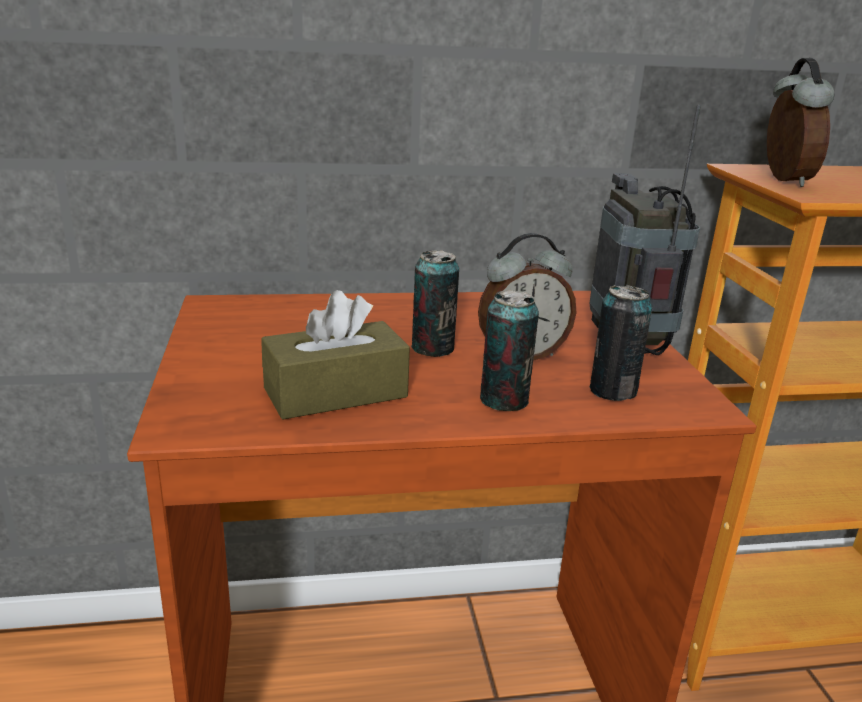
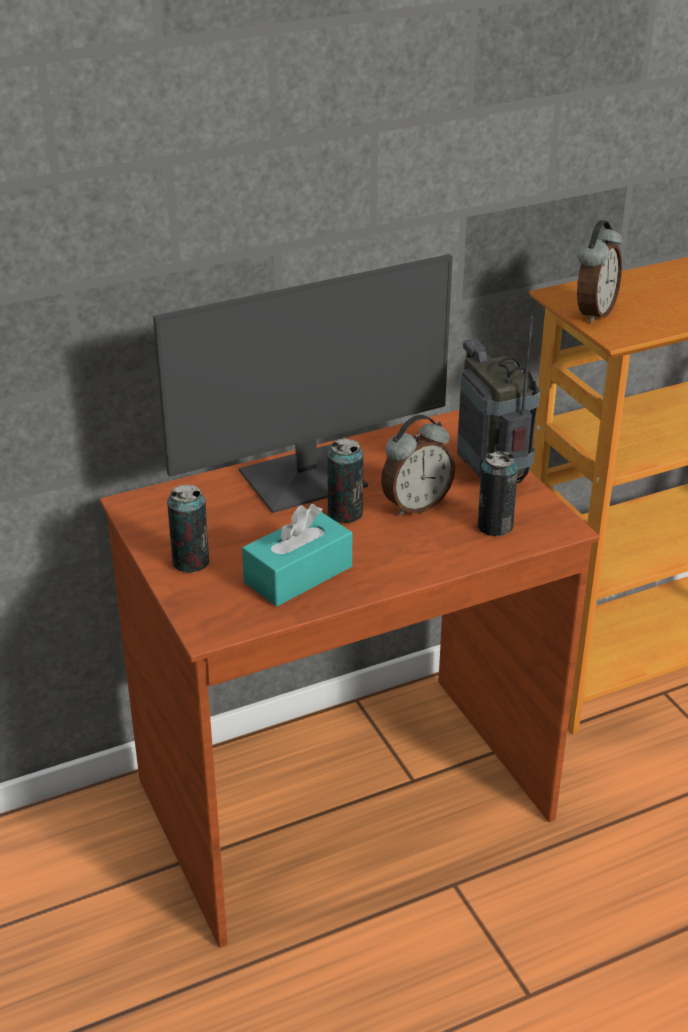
camera: 15 degrees left, 10 degrees up
(335, 393) = (298, 574): brown tissue box -> turquoise tissue box
(407, 315) = (305, 480): none -> monitor
(504, 400) = (421, 553): can -> can (190, 562)
(782, 180) = (593, 313): alarm clock -> alarm clock turned 45 degrees clockwise

